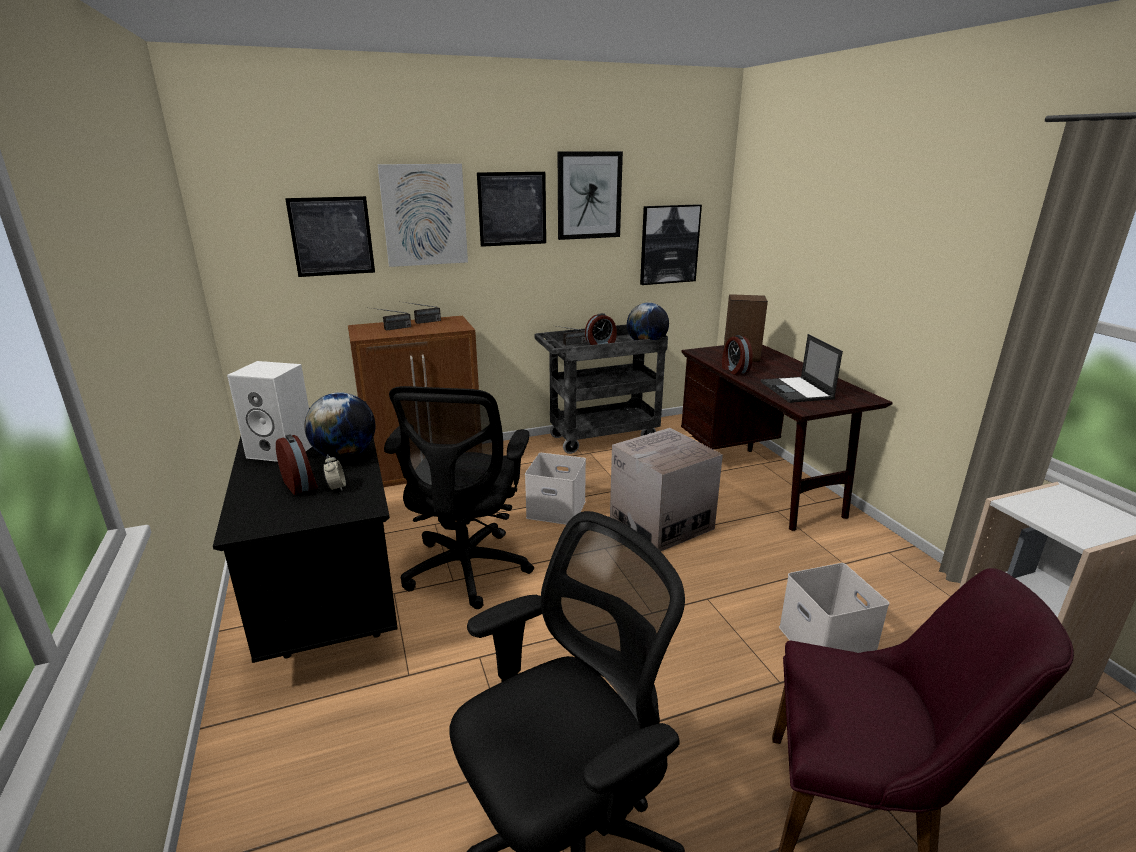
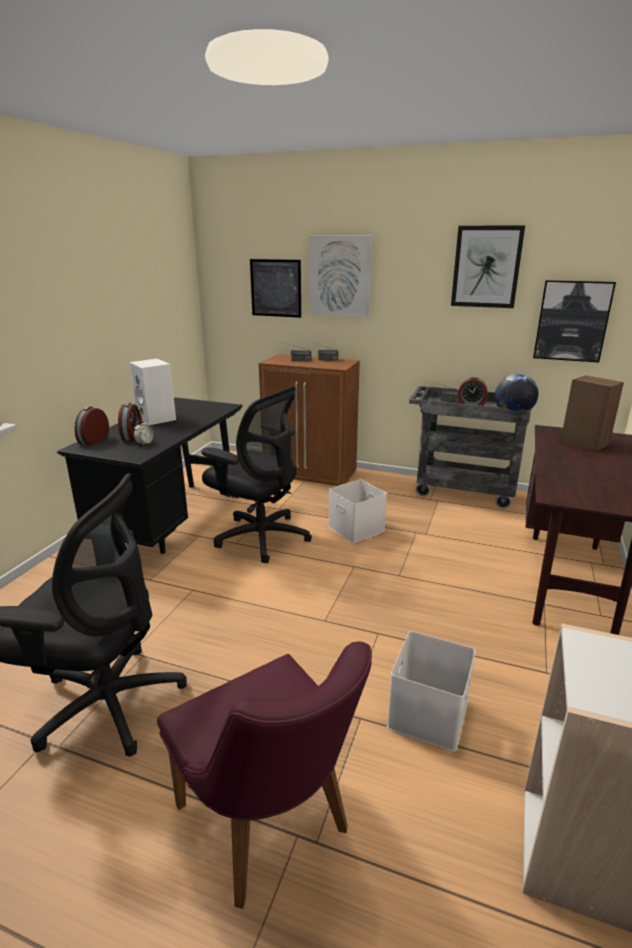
camera: 40 degrees right, 0 degrees up
(345, 455) = (178, 429): globe -> none
(467, 563) = (256, 537): black office chair -> black office chair turned 105 degrees counterclockwise
(512, 209) = (412, 275): picture -> none
(661, 523) = (421, 568): cardboard box -> none
(734, 370) = (551, 451): alarm clock -> alarm clock (93, 441)
(797, 390) = (581, 482): laptop -> none

